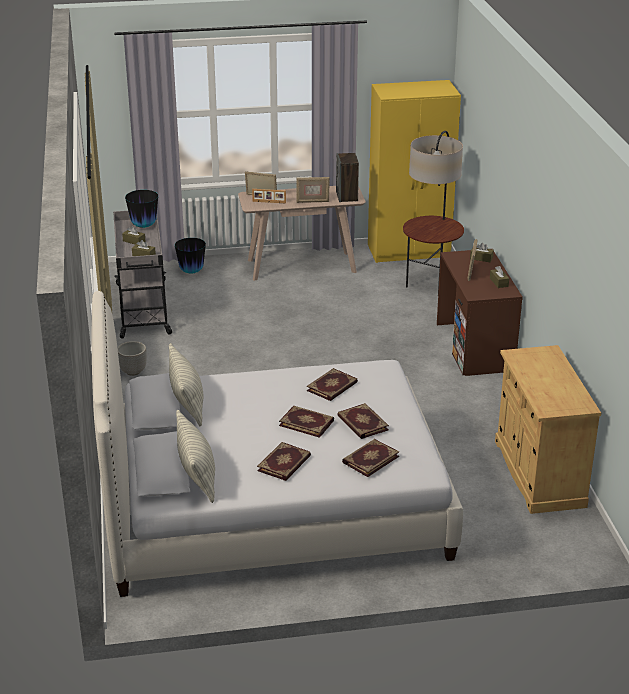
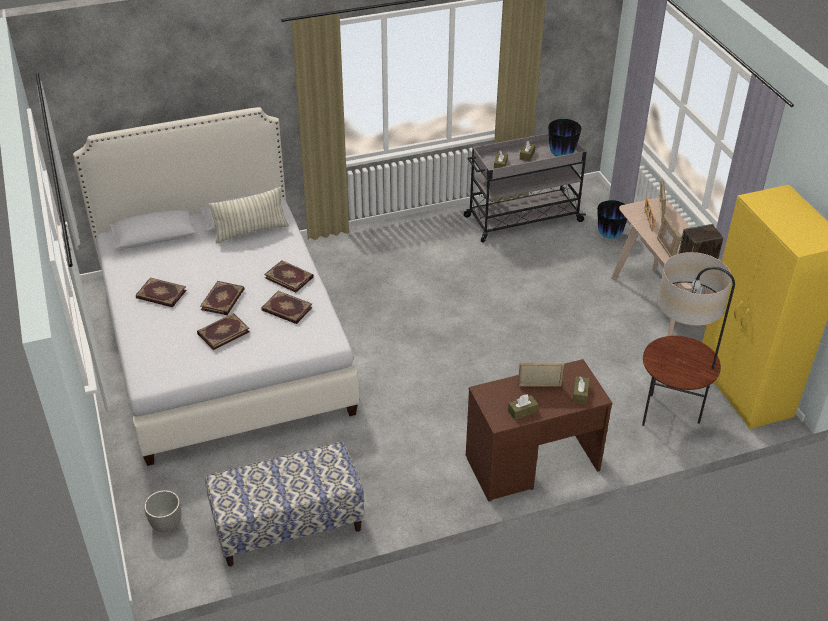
camera: 80 degrees right, 10 degrees up
(133, 372) = (411, 233): planter -> planter (166, 524)
(197, 475) = (146, 252): pillow -> none
(370, 459) = (165, 342): book -> book (289, 277)
(538, 473) = (288, 526): beige cabinet -> bench

